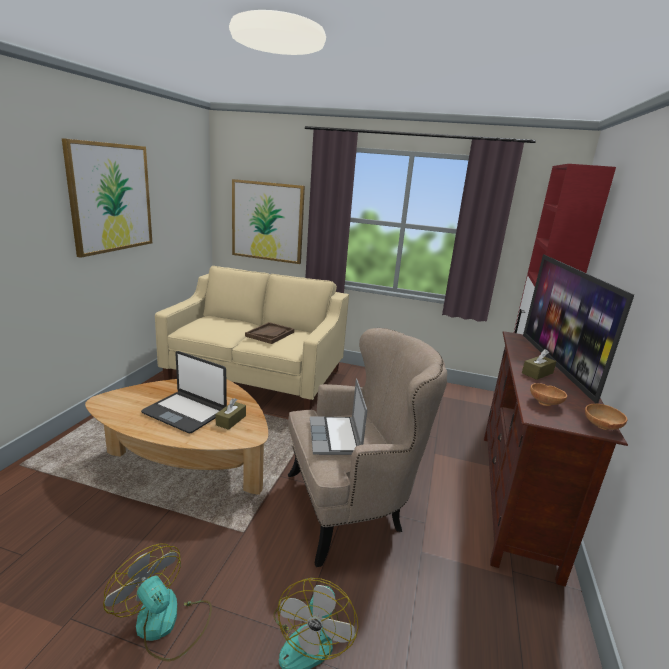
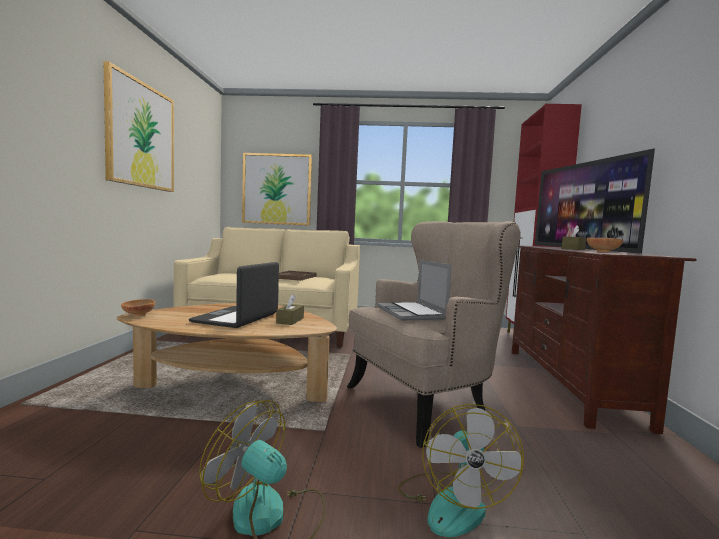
camera: 10 degrees left, 15 degrees down
(185, 412) = (237, 318): laptop -> laptop turned 90 degrees clockwise
(600, 427) = (663, 255): brown bowl -> brown bowl (138, 315)

